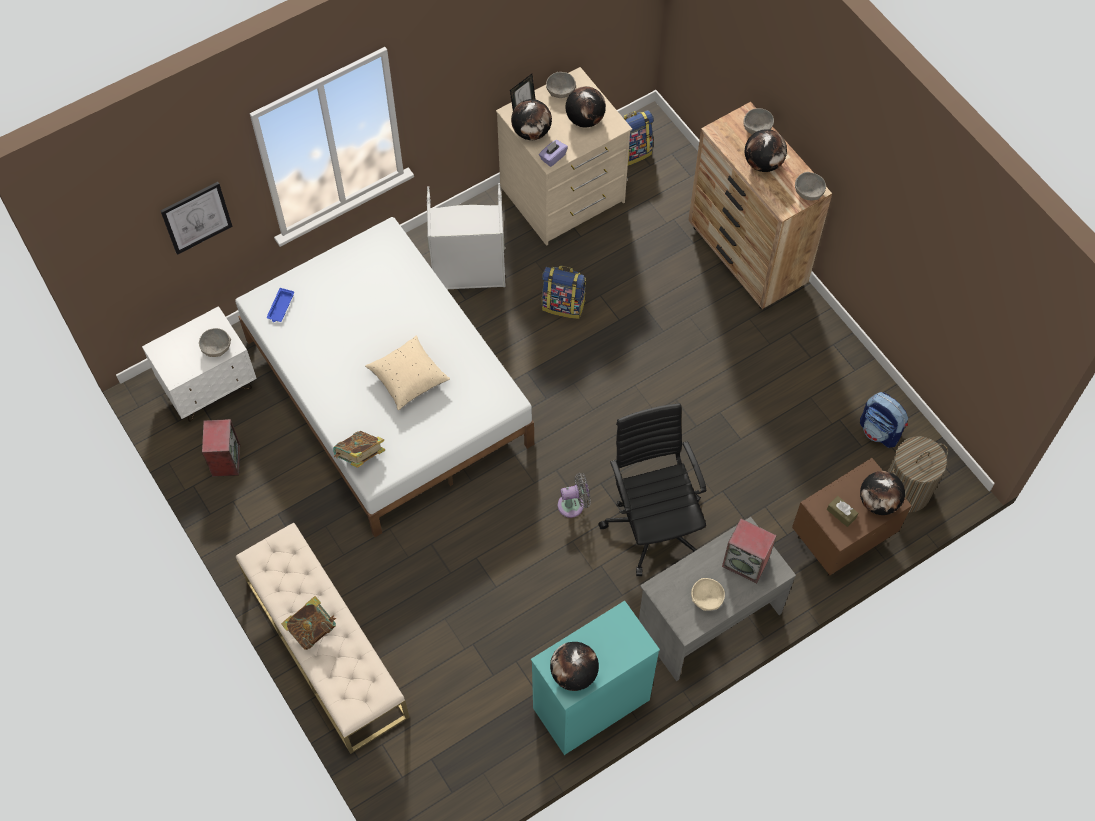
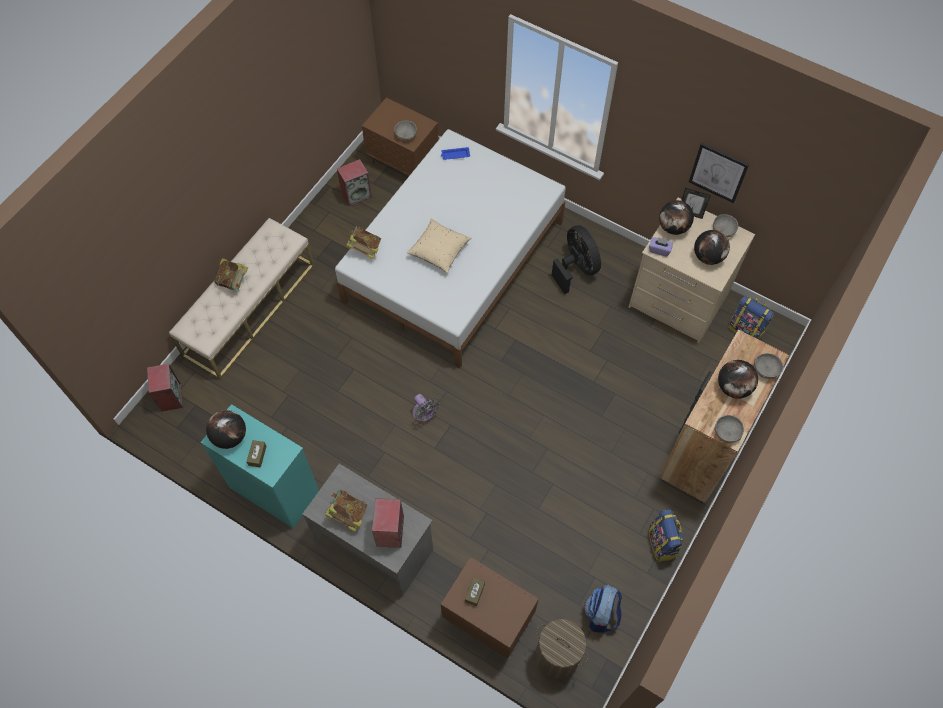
camera: 65 degrees right, 0 degrees up
(196, 217) = (454, 53): picture -> picture (718, 172)
(210, 388) = (403, 163): white nightstand -> brown nightstand
(403, 786) = (170, 397): none -> speaker
(469, 272) = (576, 268): grey laundry basket -> black fan
(564, 305) = (585, 339): backpack -> backpack (662, 543)
(612, 652) = (257, 455): none -> brown tissue box
(653, 523) = (435, 474): black office chair -> none
(707, 598) = (348, 514): beige bowl -> book
(878, 502) = (499, 619): globe -> none

